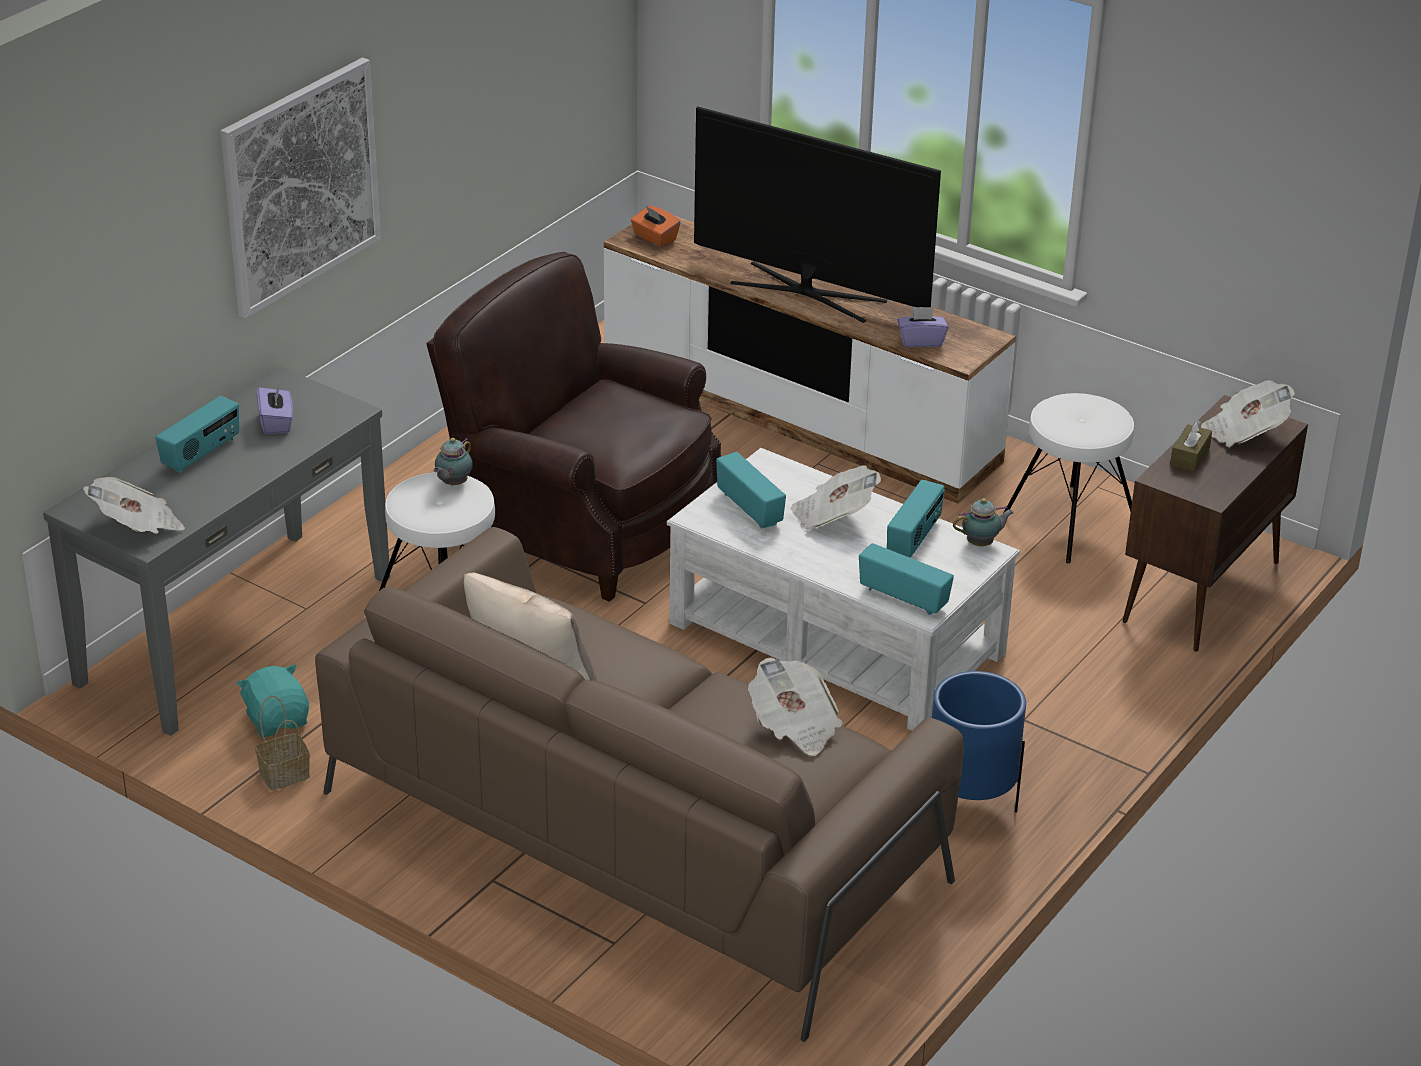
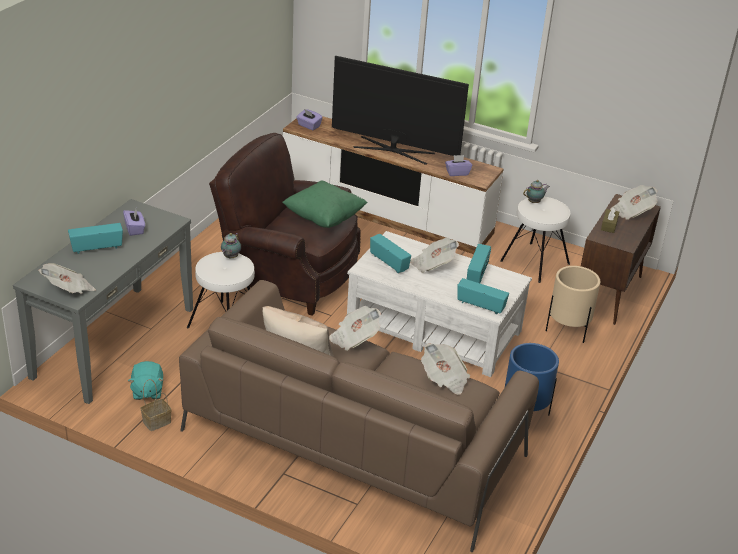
camera: 10 degrees left, 0 degrees up
(202, 454) = (97, 248): radio -> radio turned 135 degrees counterclockwise
(277, 720) = (147, 391): turquoise plush toy -> turquoise plush toy turned 150 degrees counterclockwise
(300, 185) = (140, 99): picture -> none
(643, 418) = (324, 218): none -> green pillow
(646, 643) = (354, 338): none -> newspaper
(655, 238) = (309, 126): orange tissue box -> purple tissue box
(982, 543) = (512, 275): teapot -> teapot (535, 202)
(1098, 658) = (568, 330): none -> beige planter

